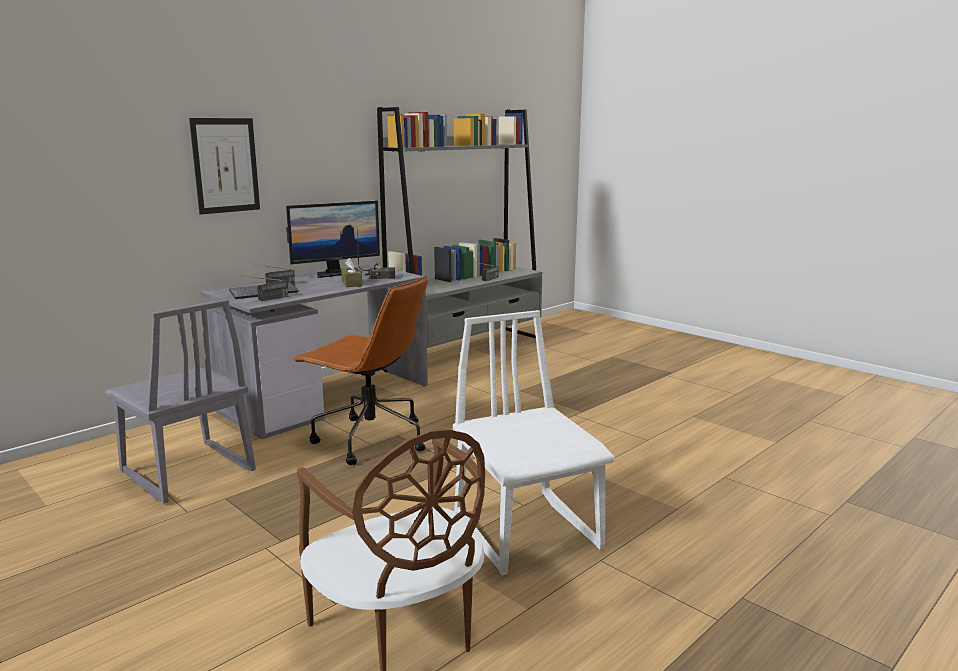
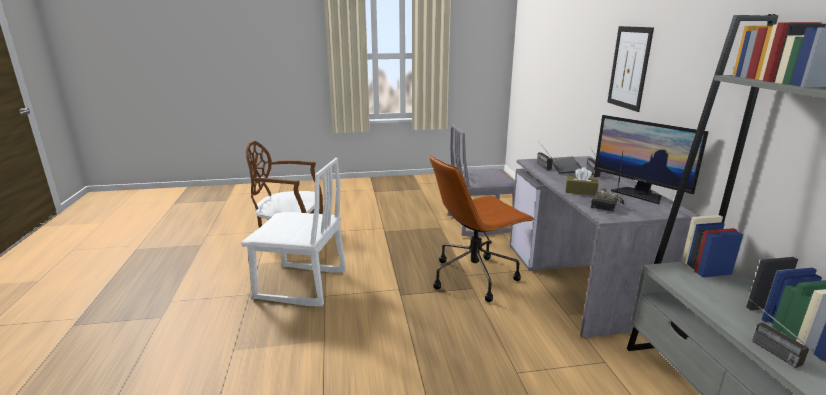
camera: 125 degrees right, 5 degrees up
(335, 273) = (639, 194): monitor -> monitor turned 45 degrees counterclockwise

